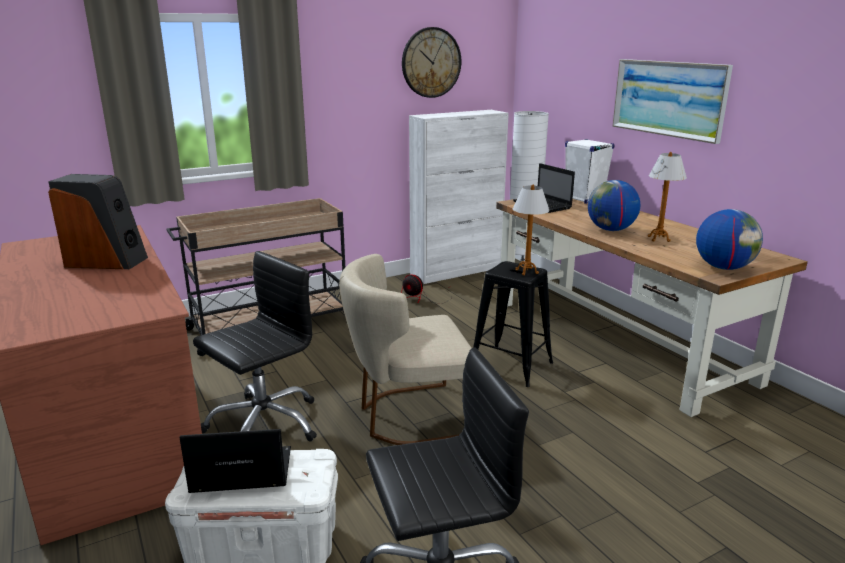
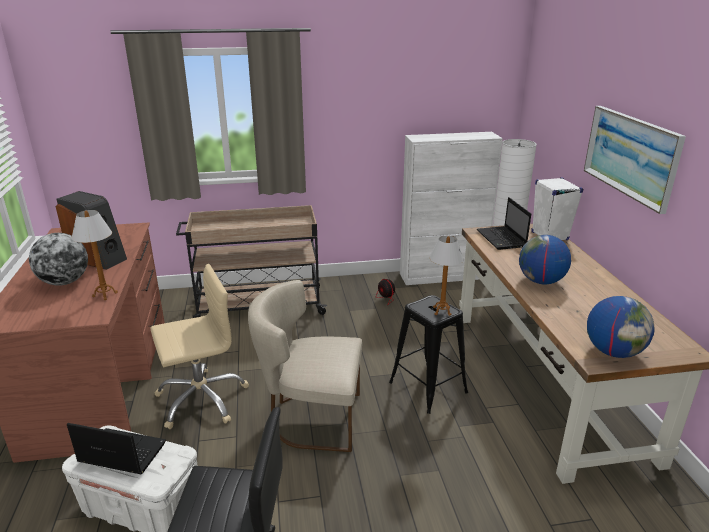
camera: 20 degrees right, 5 degrees up
(82, 286) = (65, 282): none -> globe
(263, 424) = (201, 399): black office chair -> beige office chair
(431, 62) = (431, 87): wall clock -> none
(658, 239) = (579, 301): table lamp -> table lamp (105, 294)

